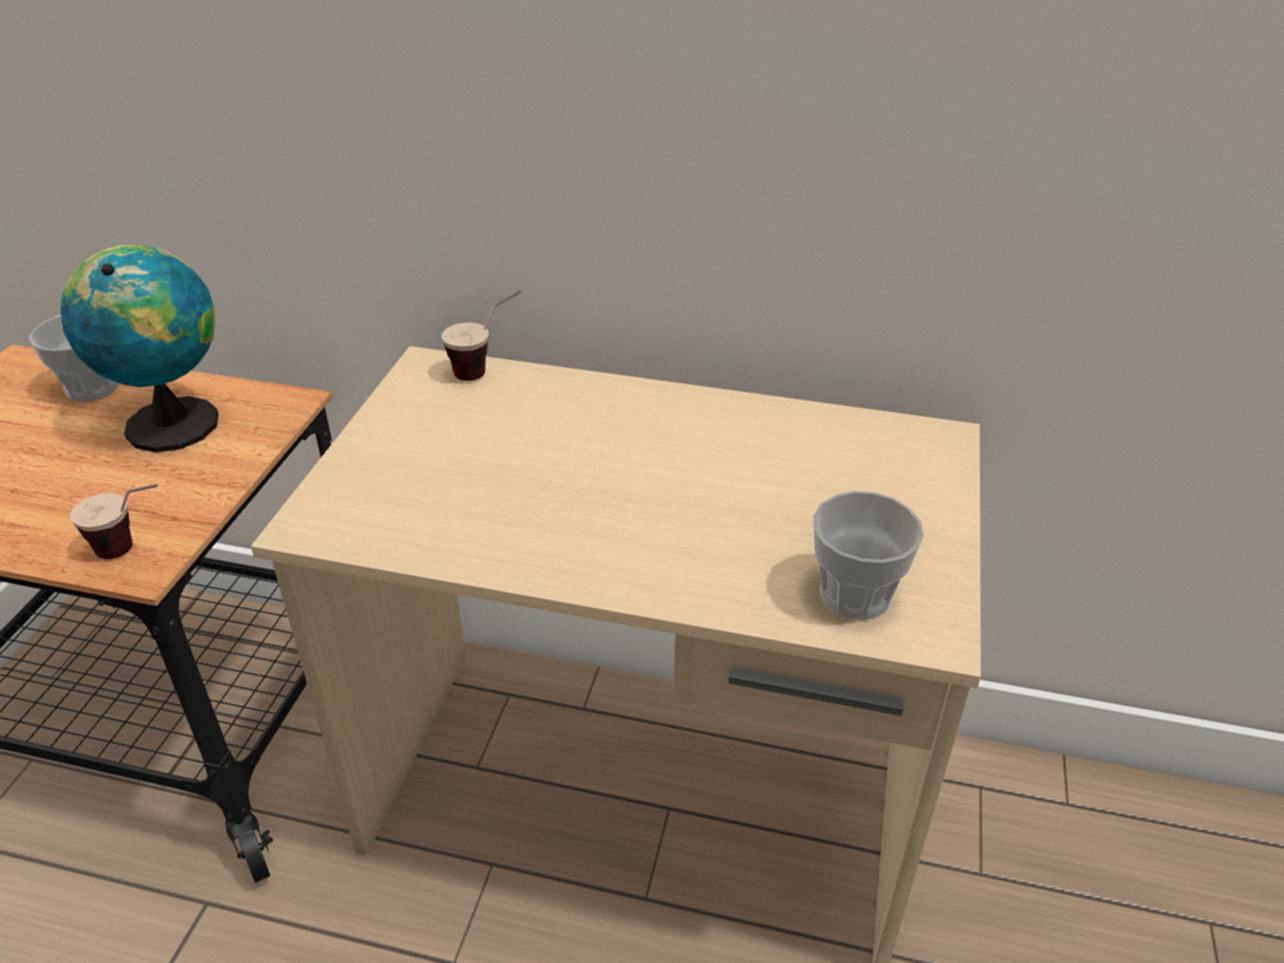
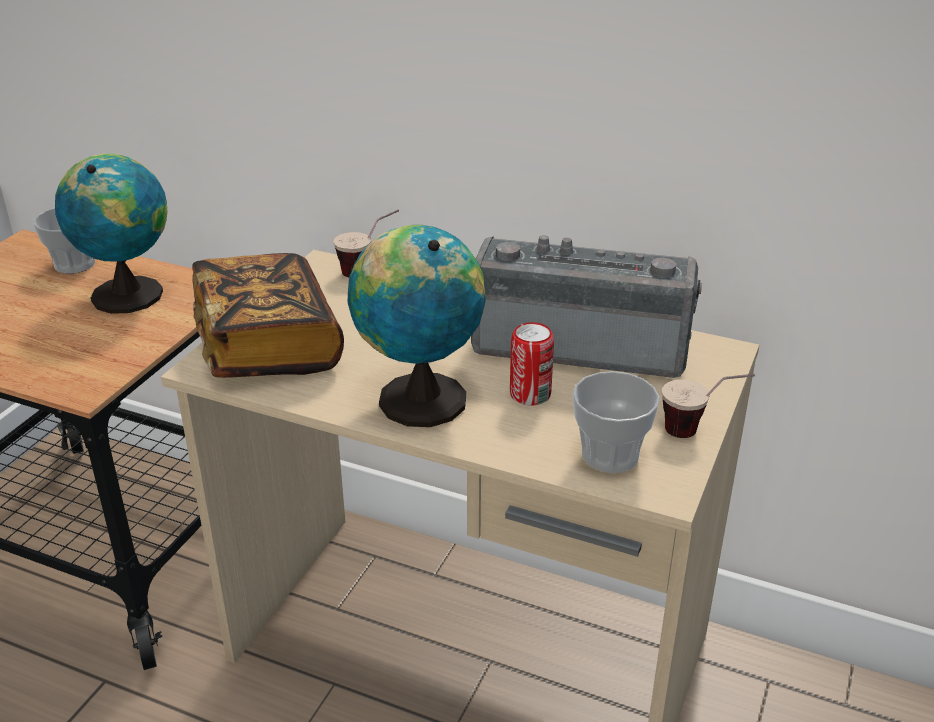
camera: 10 degrees right, 5 degrees down
(135, 550) = (82, 378): cup -> cup (699, 432)
(384, 488) = (267, 347): none -> book
(596, 541) = (417, 398): none -> globe
(733, 521) = (530, 394): none -> can
(774, 445) = (581, 345): none -> radio

